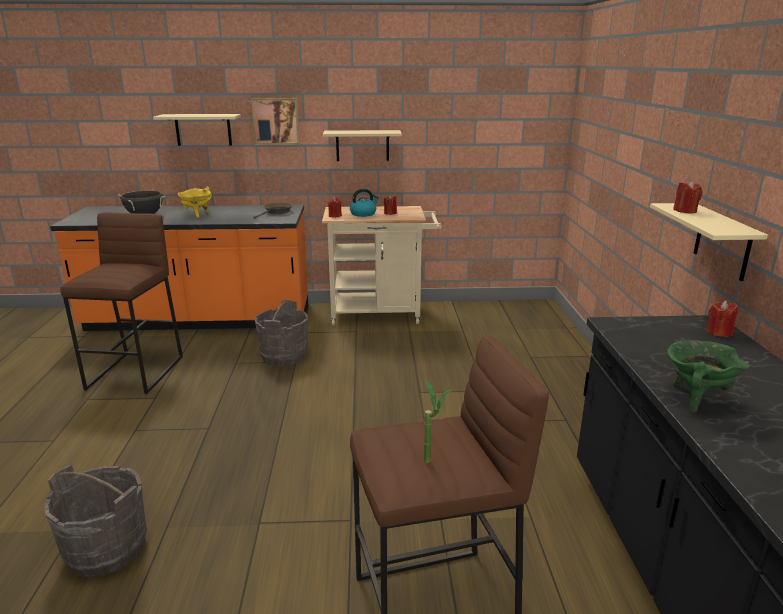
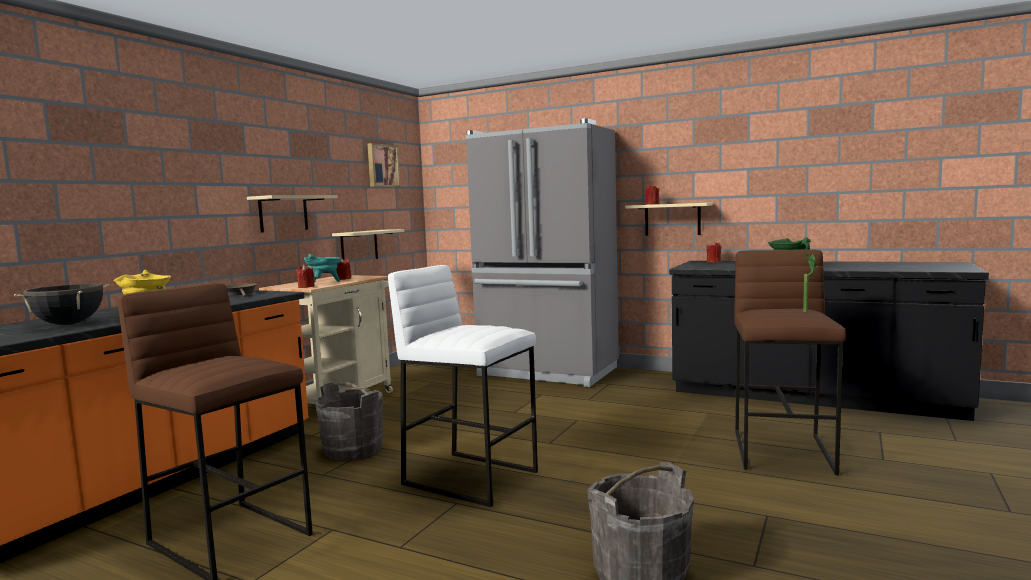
camera: 60 degrees left, 15 degrees down
(203, 129) = (97, 195): beige shelf -> beige shelf (359, 246)
(257, 419) = (471, 477): none -> white stool
(276, 121) = (193, 185): picture -> picture (382, 166)
(363, 214) = (324, 282): kettle -> turquoise cooking pot
(561, 373) = (547, 372): none -> grey fridge

